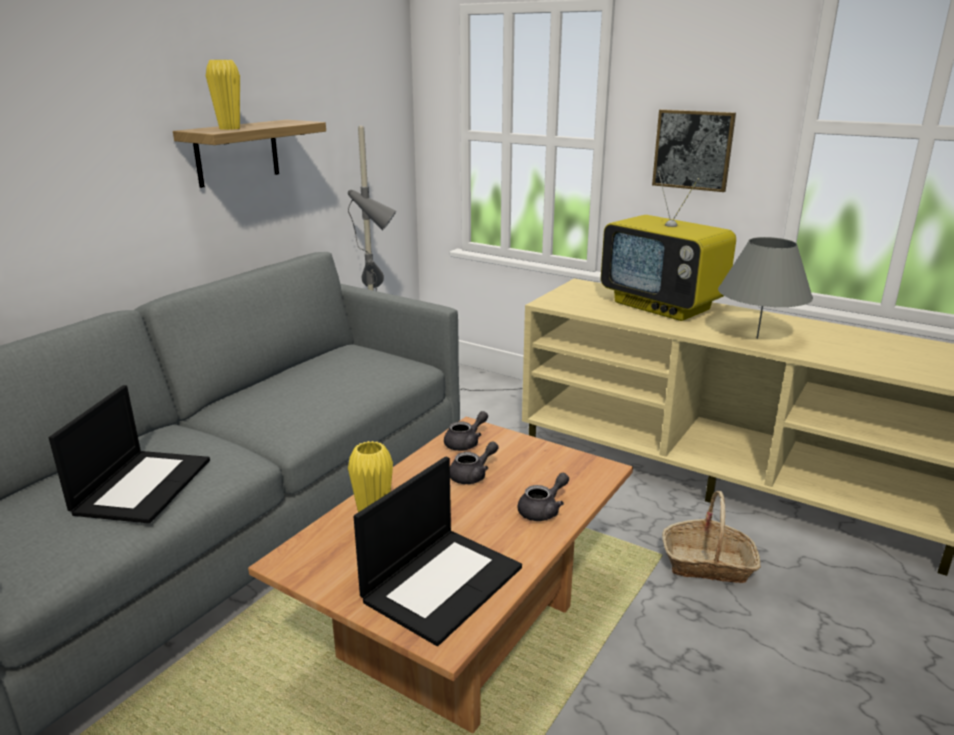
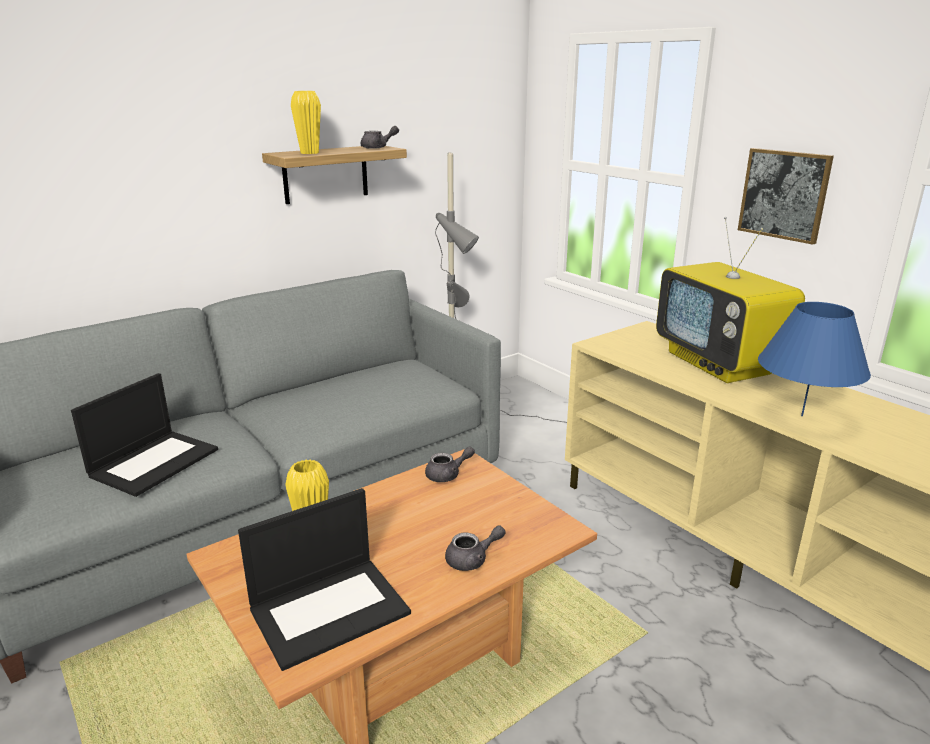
camera: 20 degrees right, 0 degrees up
(473, 475) = (431, 509): grey teapot -> grey teapot (378, 147)
(708, 564) = (693, 655): basket -> none
(757, 338) = (802, 415): grey table lamp -> blue table lamp

